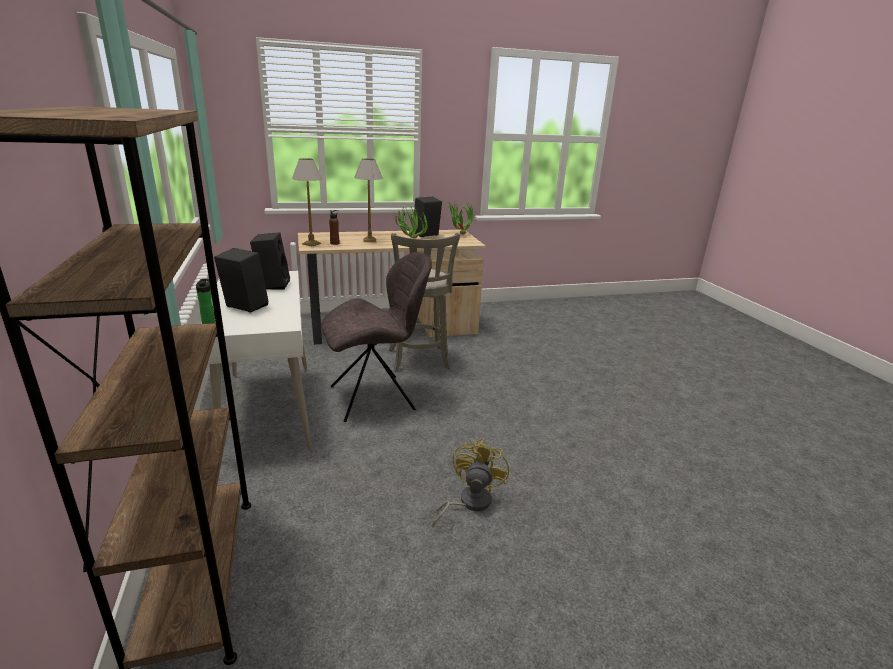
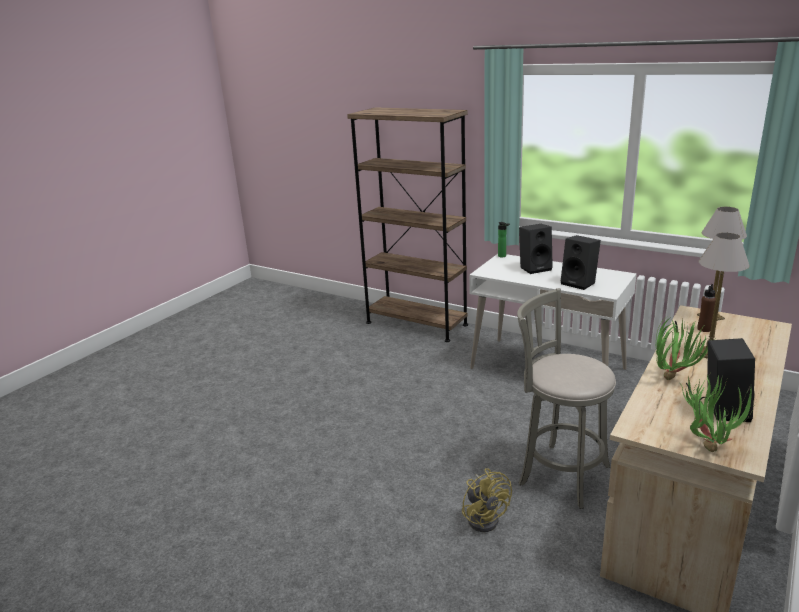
camera: 140 degrees right, 0 degrees up
(375, 397) = (510, 416): grey chair -> none
(469, 503) = (348, 397): yellow fan -> yellow fan (485, 517)

